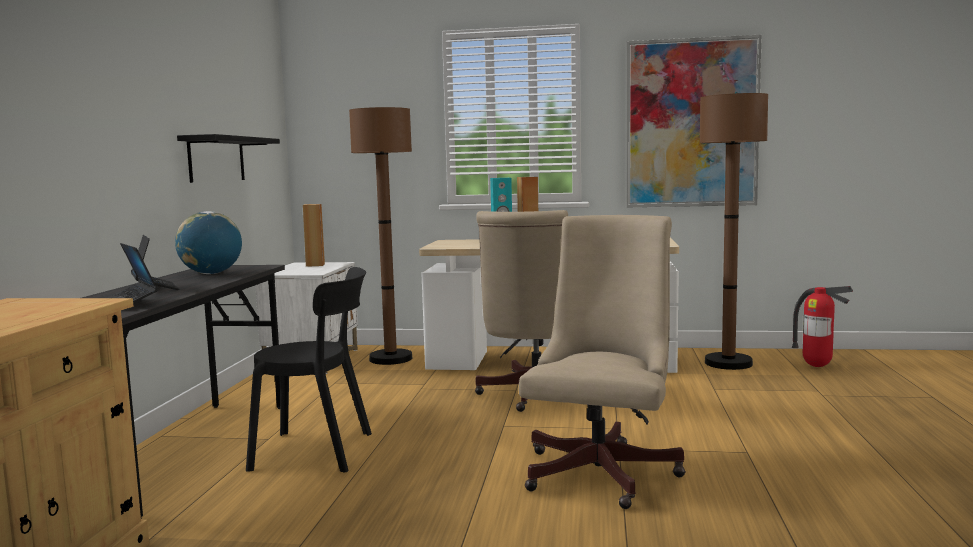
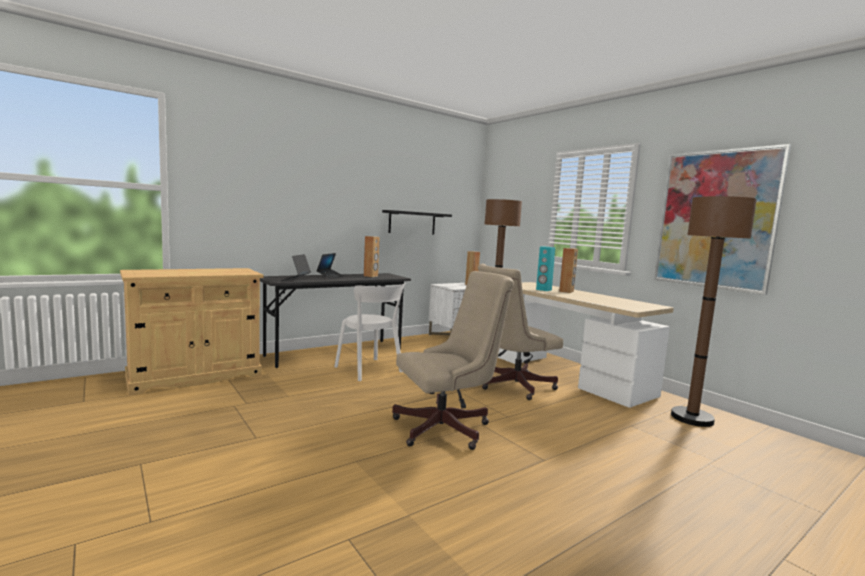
camera: 45 degrees right, 0 degrees up
(211, 273) = (371, 276): globe -> brown speaker
(319, 451) = (370, 370): black chair -> white chair
(817, 366) = (770, 449): fire extinguisher -> none

